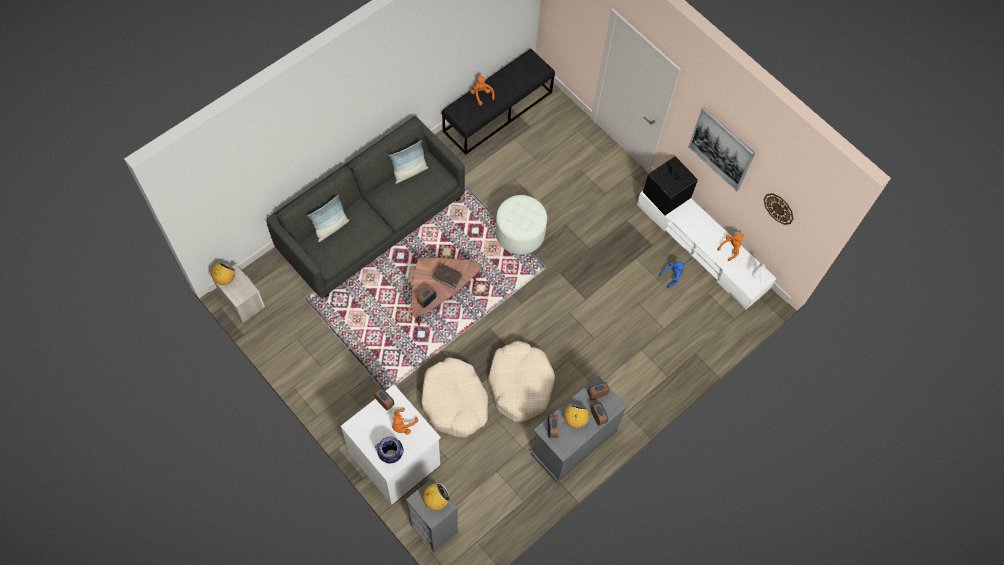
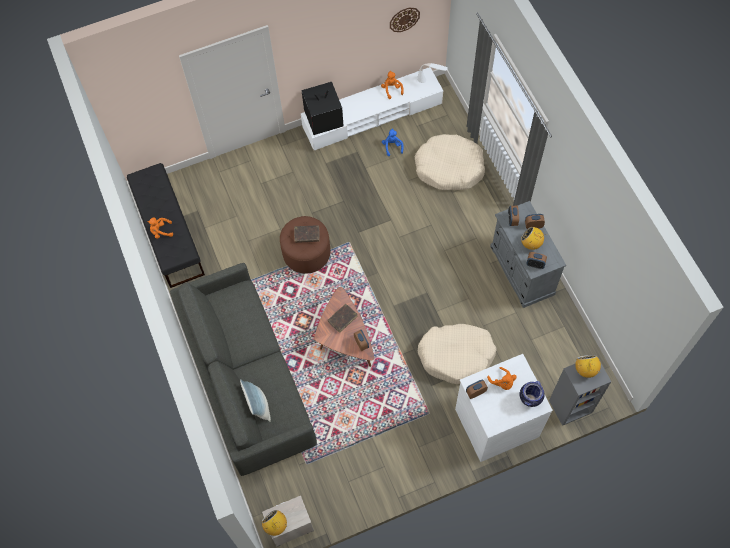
camera: 65 degrees left, 0 degrees up
(409, 172) = (224, 317): pillow -> none
(520, 233) = (306, 252): white ottoman -> brown ottoman
(520, 384) = (456, 296): beige dog bed -> beige dog bed (449, 168)
(523, 217) = (307, 235): none -> brown book
(721, 149) = (336, 37): picture -> none

